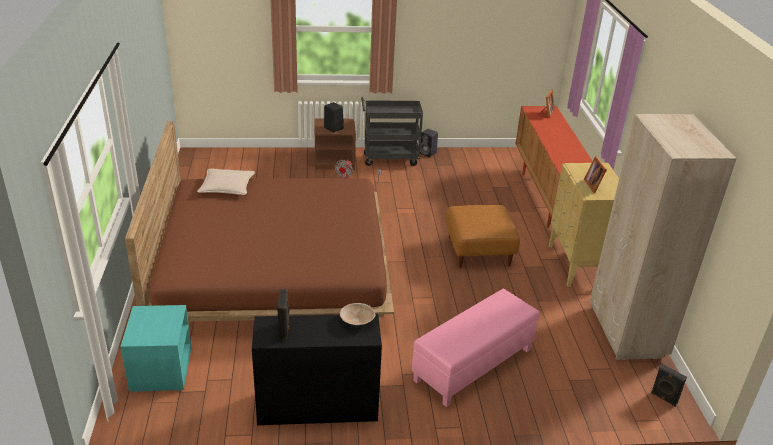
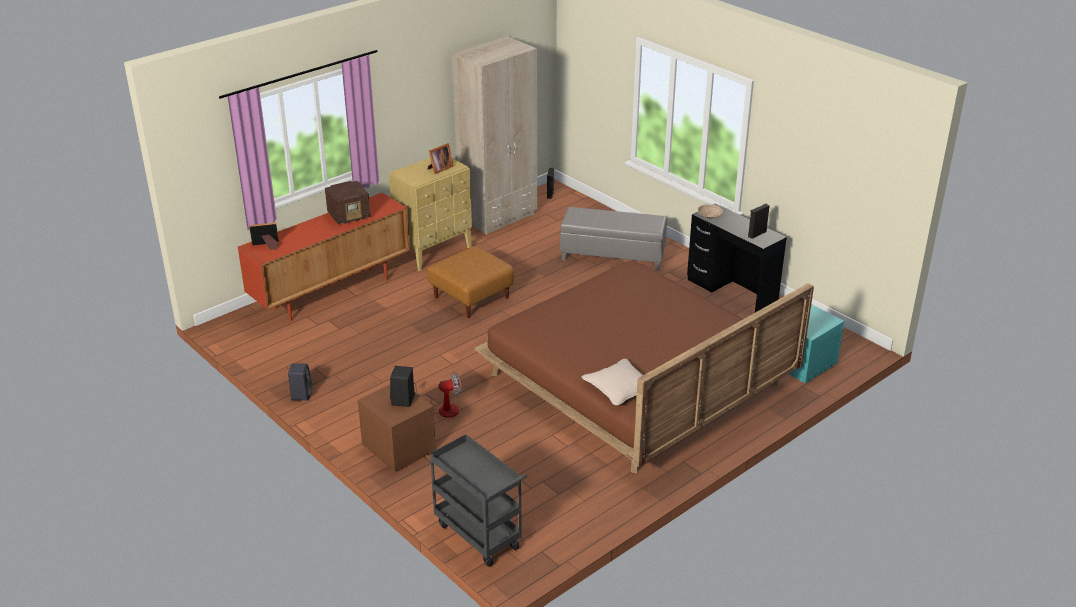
camera: 125 degrees left, 0 degrees up
(389, 160) = (350, 412): grey cart -> grey cart (479, 538)
(473, 364) = (612, 256): pink ottoman -> grey ottoman
(567, 150) = (349, 216): none -> radio

